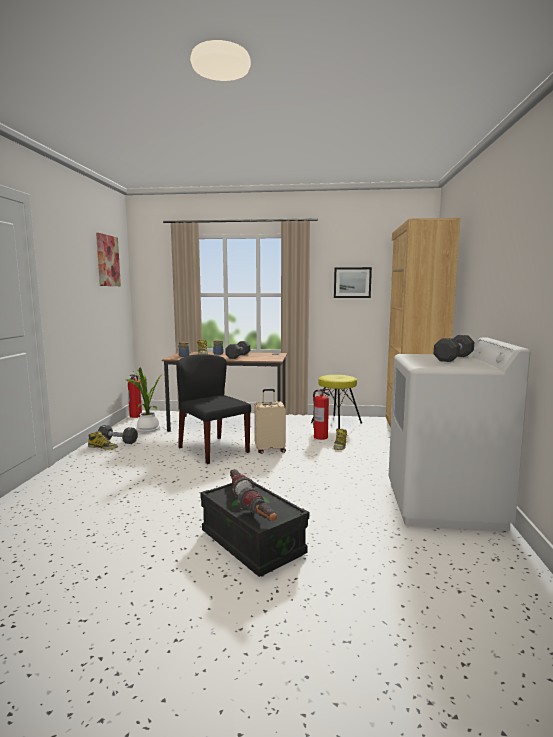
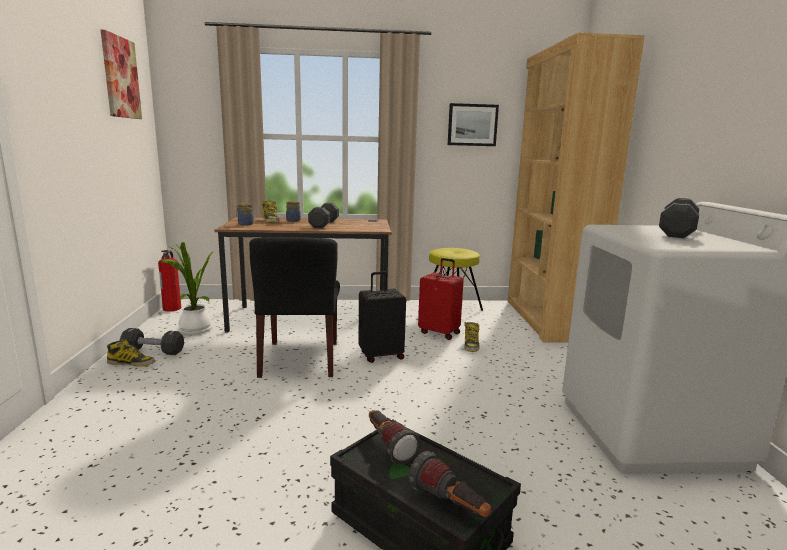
camera: 10 degrees left, 5 degrees up
(213, 449) = (300, 359): black chair -> black chair turned 135 degrees counterclockwise
(270, 450) = (381, 355): beige suitcase -> black suitcase
(320, 437) = (440, 333): fire extinguisher -> red suitcase

